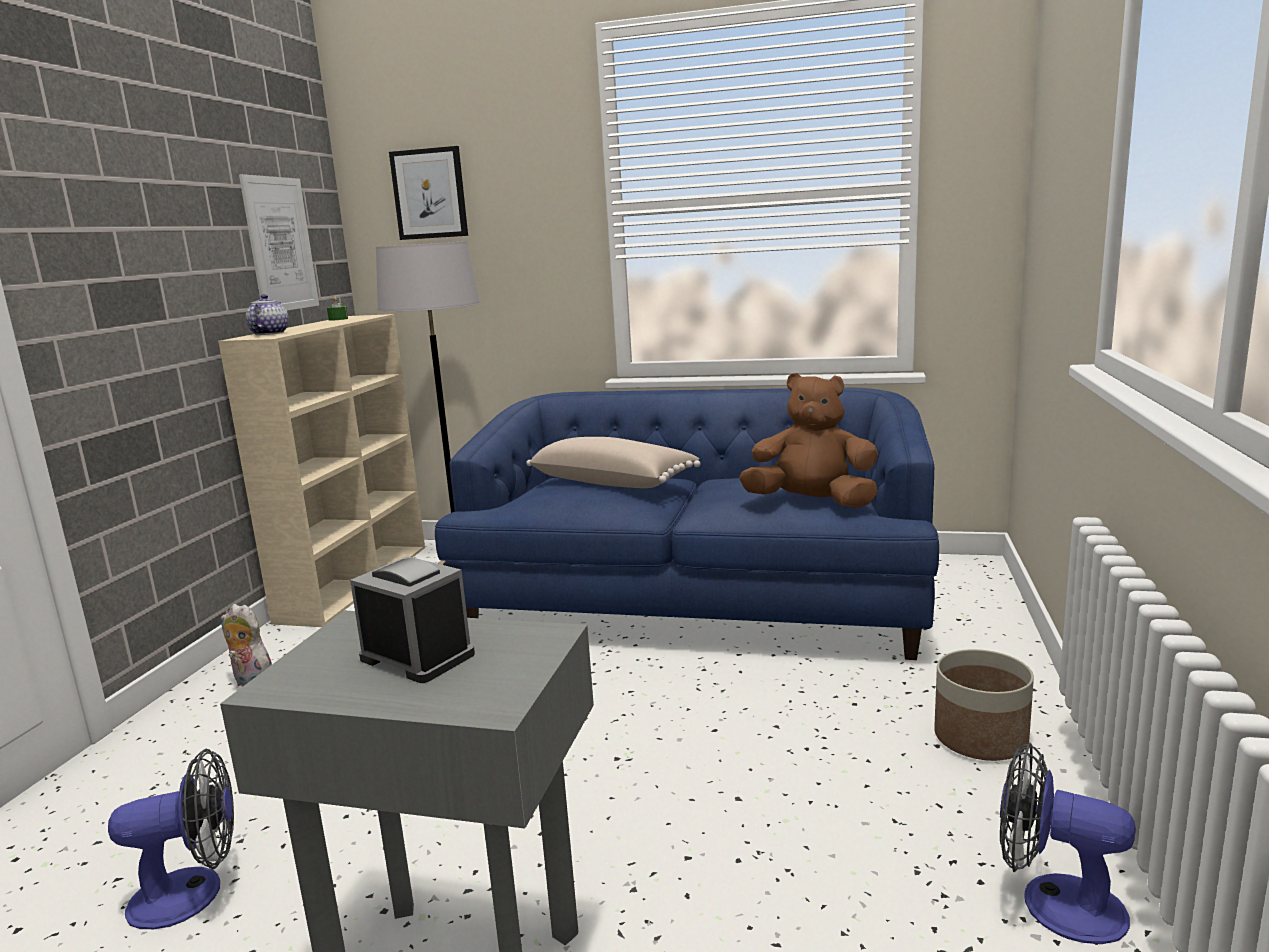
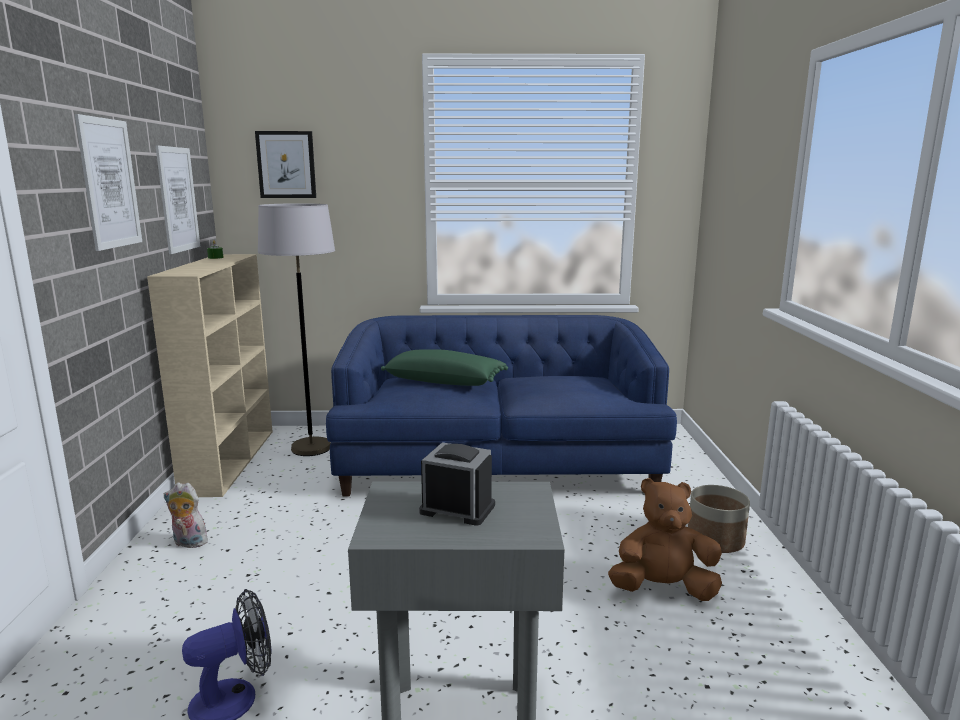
camera: 15 degrees left, 0 degrees up
(156, 222) = (110, 183): none -> picture
(269, 333) = (183, 270): teapot -> none
(614, 482) = (445, 381): beige pillow -> green pillow
(812, 503) = (592, 394): brown plush toy -> brown plush toy (663, 589)
(1054, 902) = (794, 630): fan -> none

